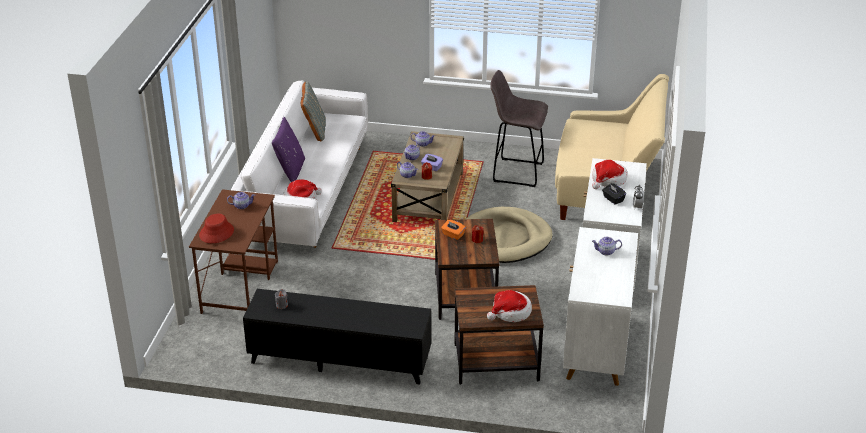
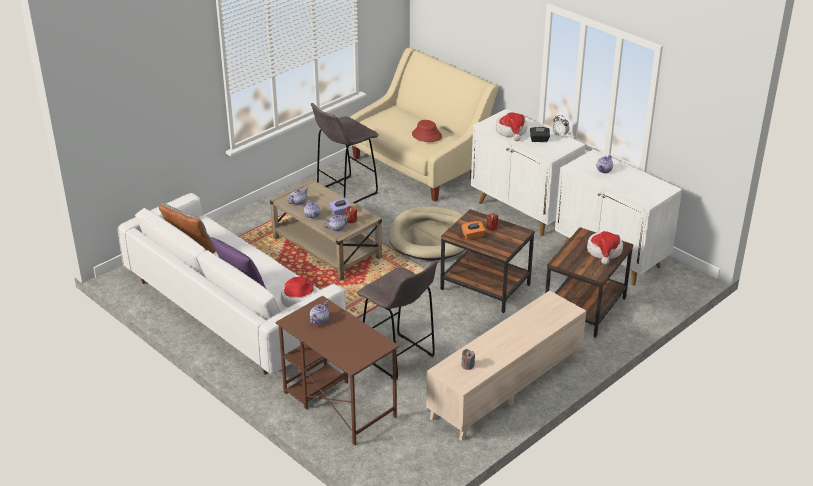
camera: 55 degrees left, 0 degrees up
(216, 233) = (348, 350): red hat -> red hat (426, 135)
(323, 291) = (399, 358): none -> grey stool
(340, 360) = (506, 387): black tv stand -> beige tv stand

